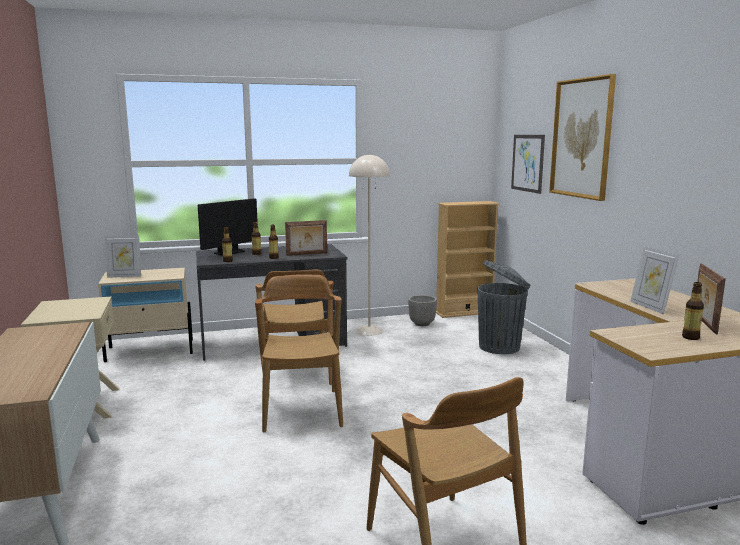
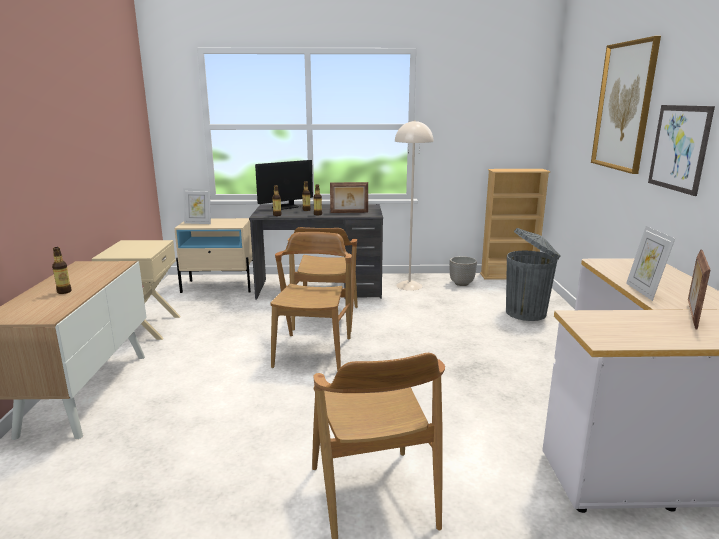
camera: 15 degrees right, 5 degrees up
(527, 163) = (577, 131): picture -> picture (679, 148)
(690, 337) = (661, 329): bottle -> bottle (64, 292)

